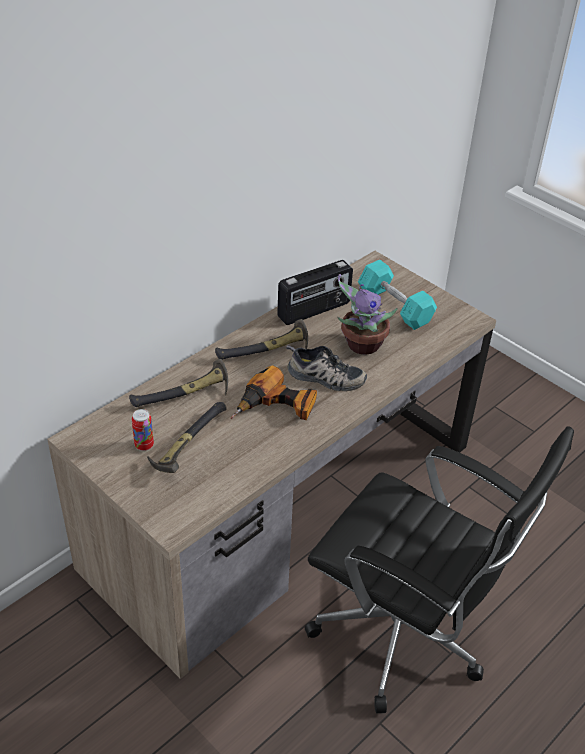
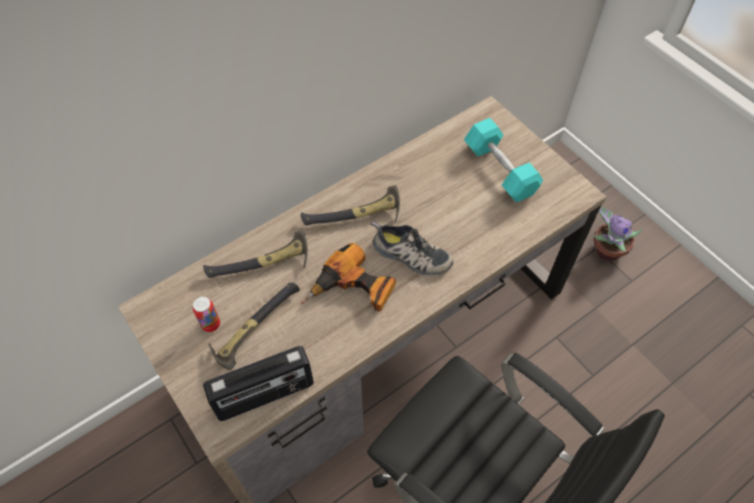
camera: 10 degrees right, 15 degrees up
(314, 310) = (414, 169): radio -> radio (265, 395)
(361, 345) = (455, 217): potted plant -> potted plant (605, 250)

